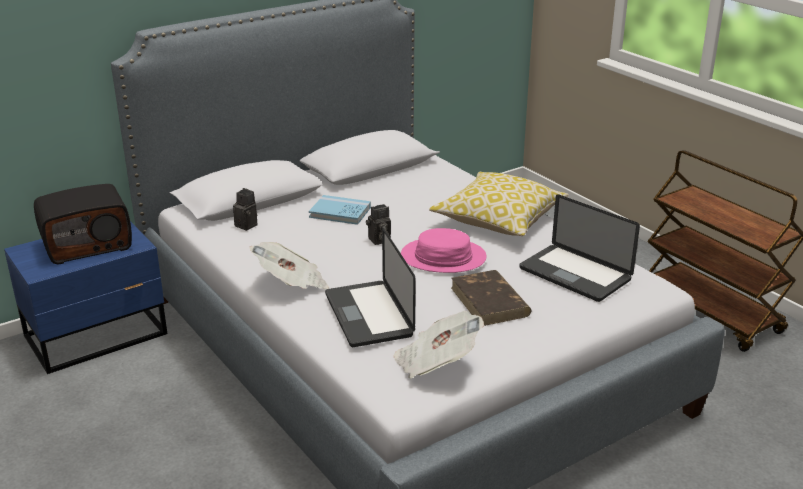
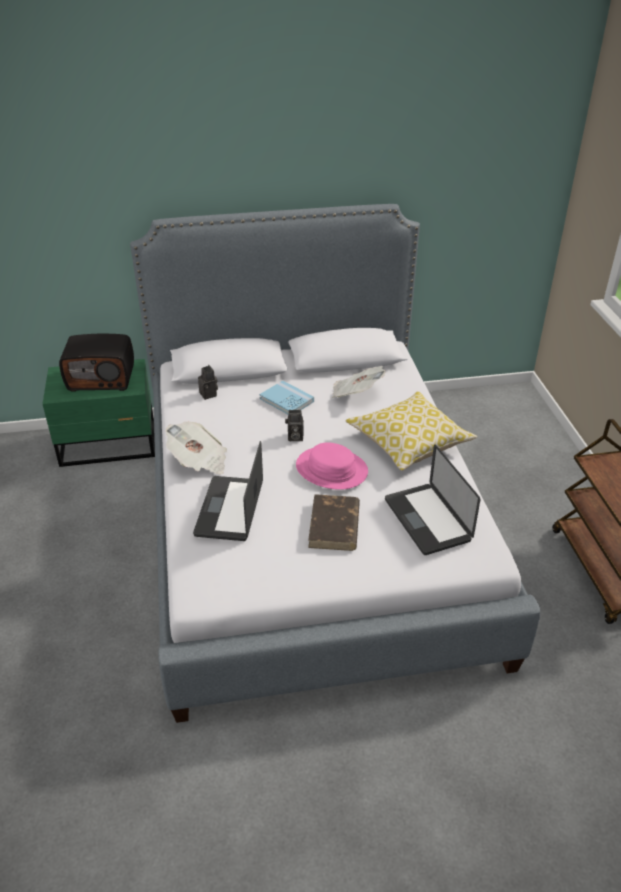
camera: 25 degrees right, 10 degrees up
(98, 336) = (110, 444): blue nightstand -> green nightstand
(436, 363) = (245, 572): newspaper -> newspaper (356, 394)

